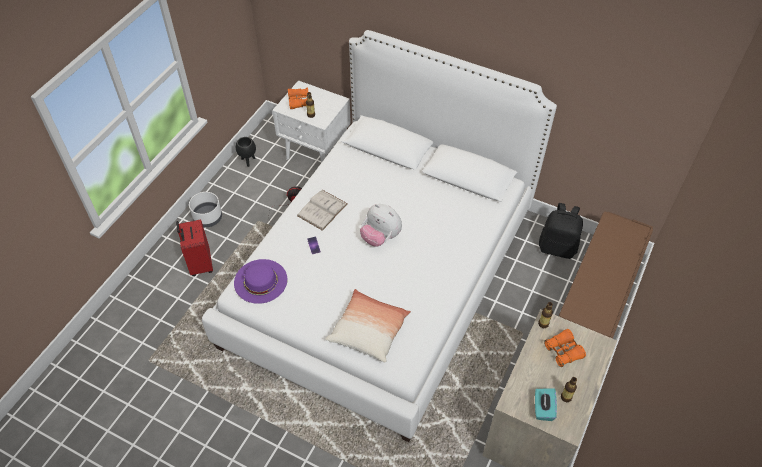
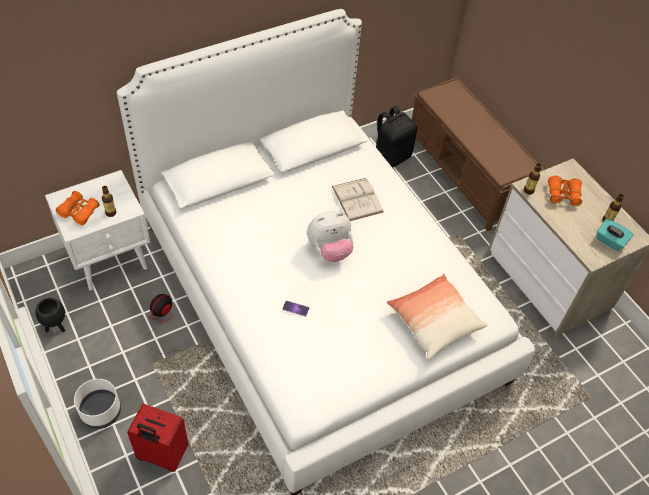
camera: 60 degrees left, 0 degrees up
(260, 281) = (305, 380): purple hat -> none
(322, 210) = (254, 276): white book -> white book (357, 199)

